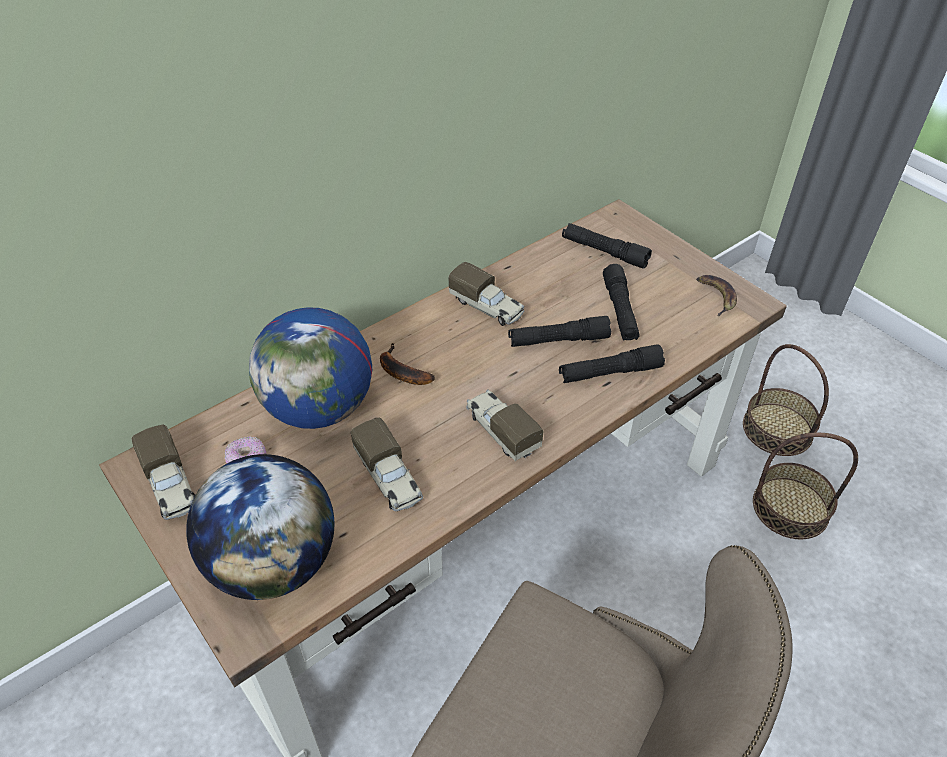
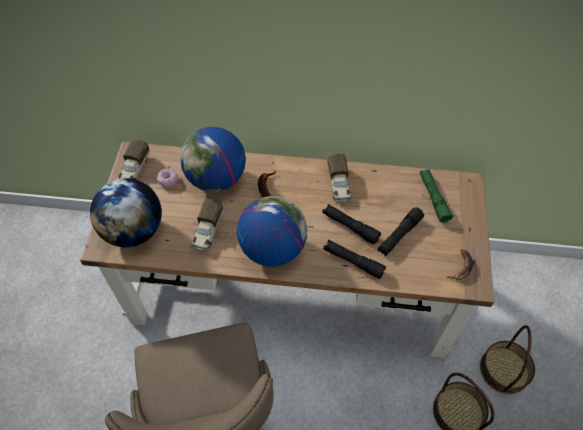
camera: 45 degrees right, 10 degrees up
(501, 431) = (272, 248): toy truck -> globe
(604, 252) = (433, 198): black flashlight -> green flashlight

